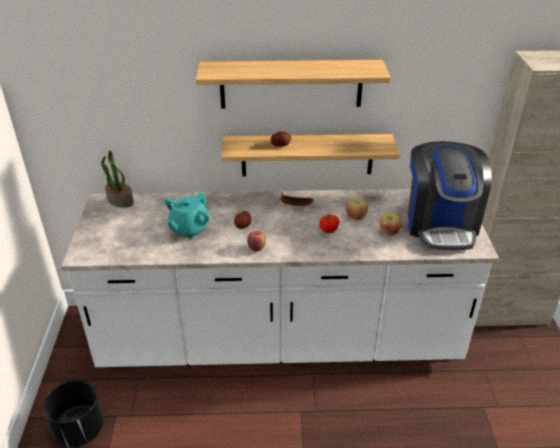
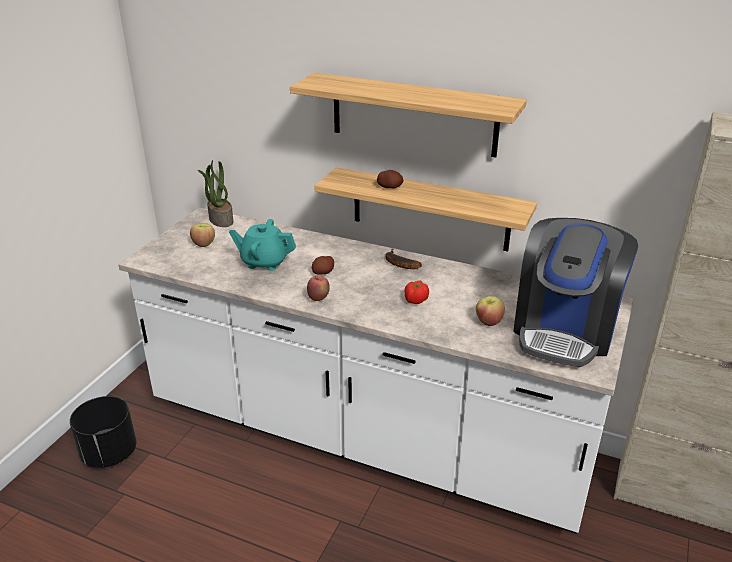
camera: 25 degrees right, 5 degrees down
(189, 229) = (264, 262): turquoise teapot -> turquoise teapot turned 45 degrees clockwise
(356, 217) = (460, 295): apple -> apple (204, 244)

